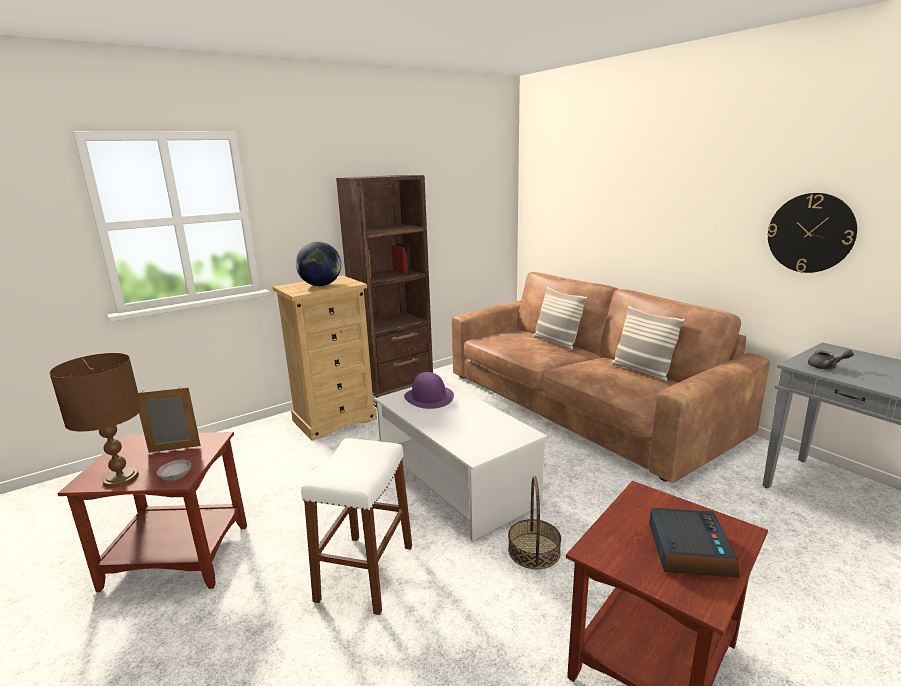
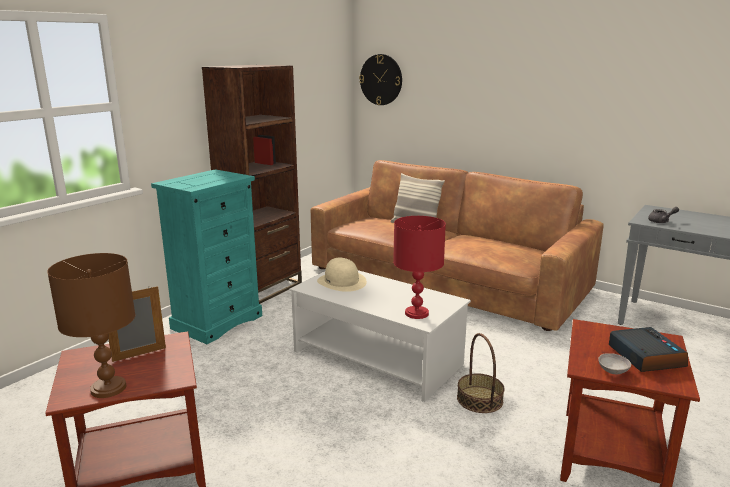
camera: 20 degrees left, 0 degrees up
(176, 477) = (170, 377): grey bowl -> grey bowl (613, 371)
(321, 285) = (206, 180): globe -> none
(335, 419) = (217, 322): beige dresser -> turquoise dresser
(365, 572) = (348, 444): white stool -> none
(429, 397) = (342, 282): purple hat -> beige hat
(475, 443) = (417, 313): none -> red table lamp
(642, 371) = (504, 242): pillow -> none
(810, 233) = (631, 118): wall clock -> wall clock (381, 79)

